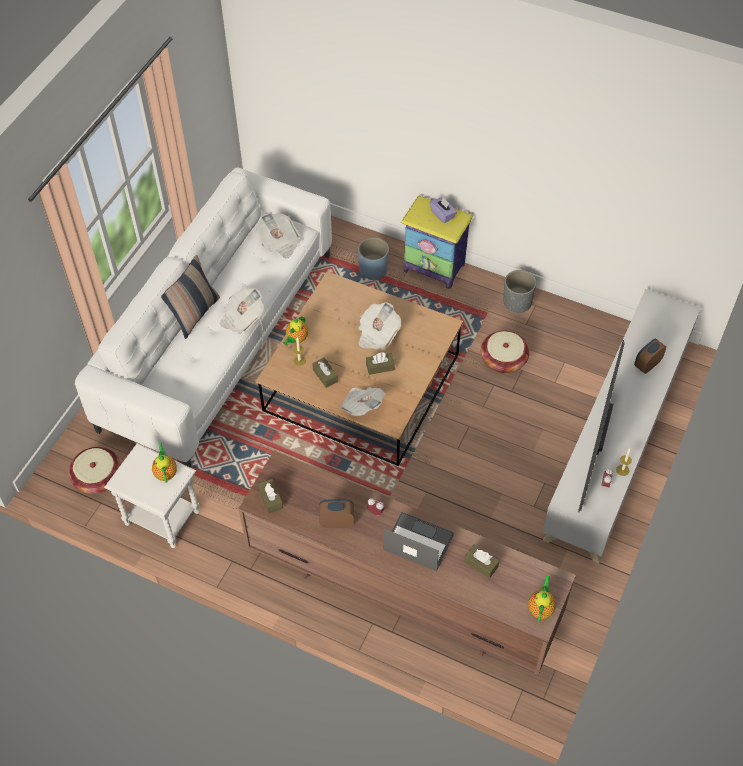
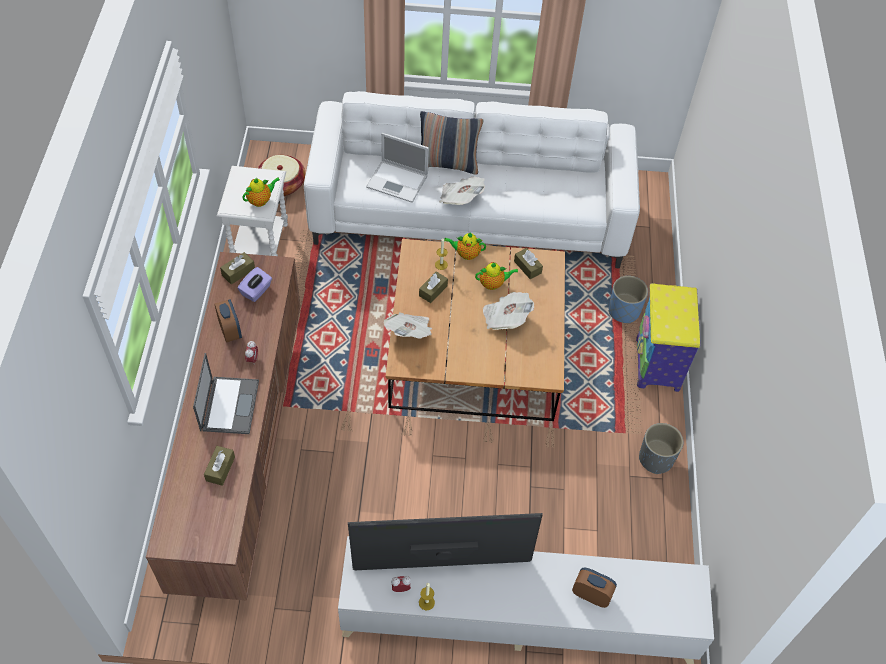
camera: 65 degrees right, 0 degrees up
(197, 357) = (398, 181): none -> laptop
(279, 243) = (569, 197): newspaper -> none
(380, 367) = (465, 333): brown tissue box -> brown tissue box (527, 267)
(443, 215) = (681, 317): purple tissue box -> purple tissue box (256, 291)
(503, 360) = (568, 467): basket -> none
(540, 608) = (184, 539): teapot -> teapot (493, 284)

